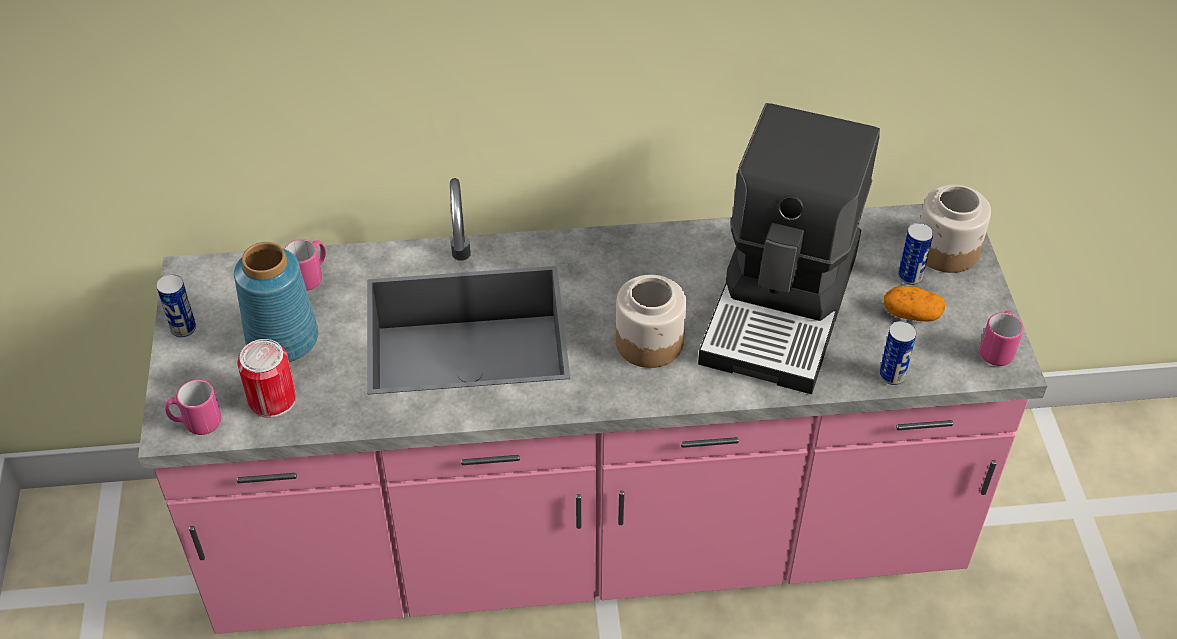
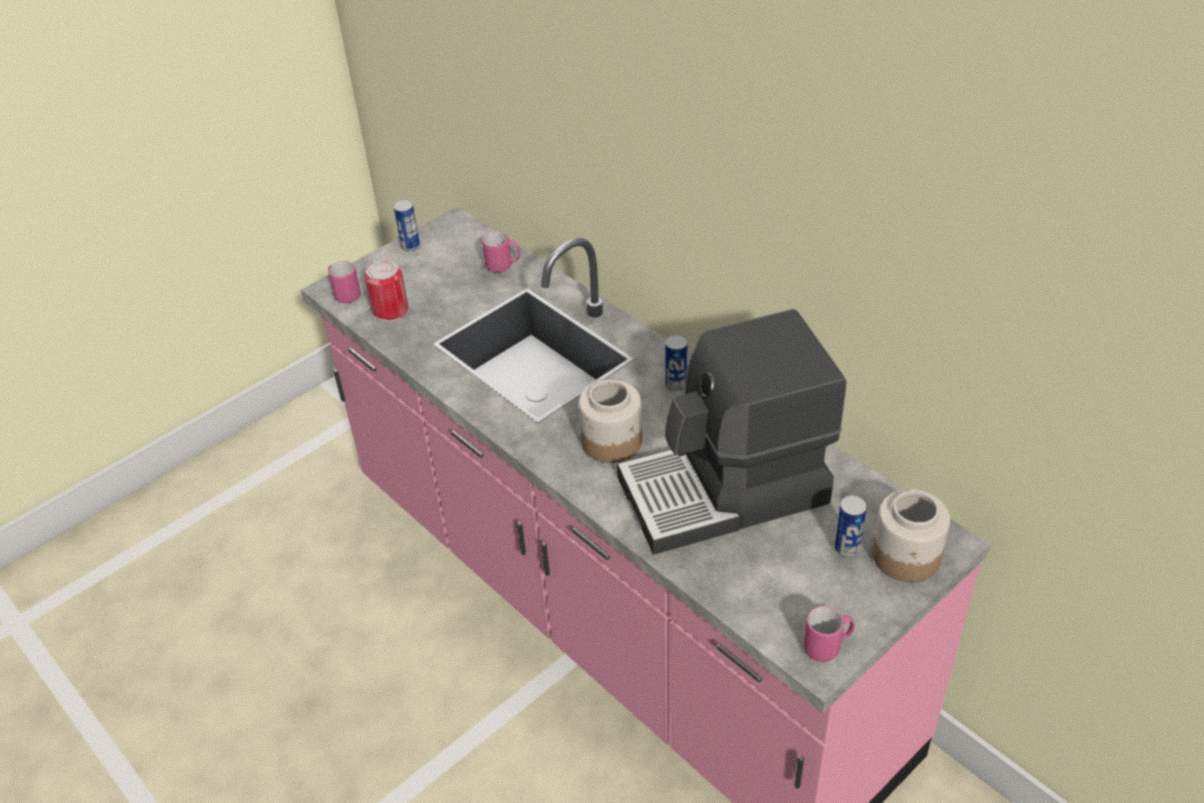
camera: 55 degrees right, 5 degrees down
(282, 340) = (440, 286): blue vase -> none
(892, 375) = (724, 592): can -> can (676, 385)
(911, 314) = (805, 570): potato -> none

